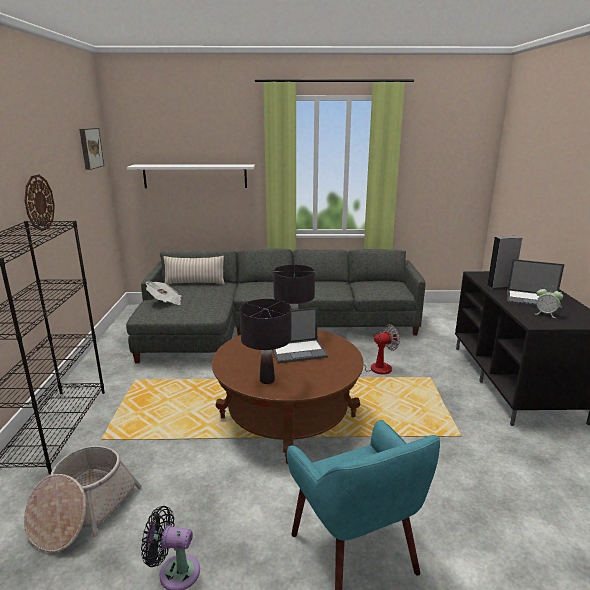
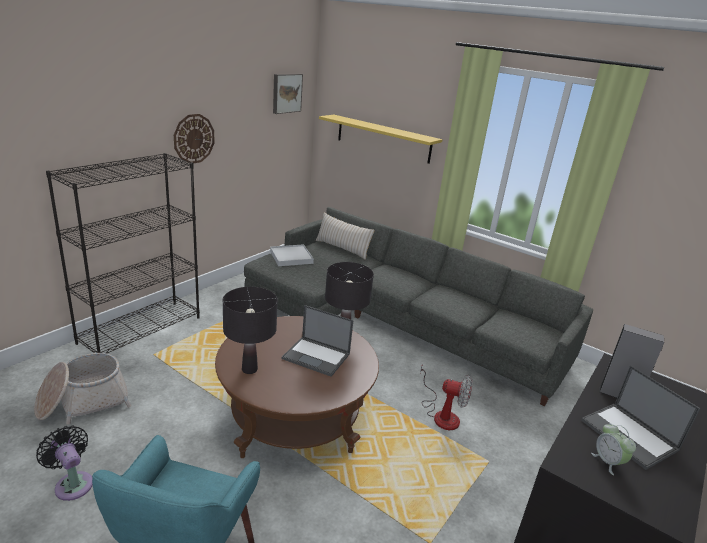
camera: 35 degrees right, 5 degrees up
(165, 302) = (291, 257): newspaper -> white tray
(195, 176) = (383, 138): white shelf -> yellow shelf

